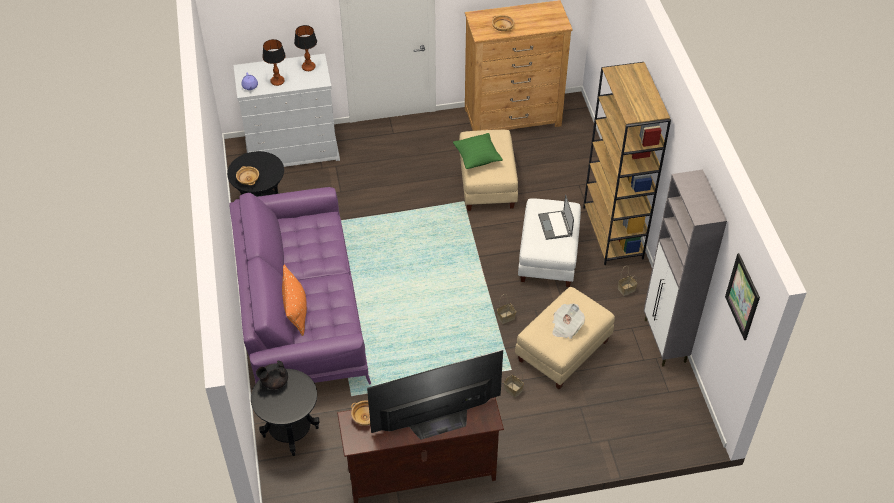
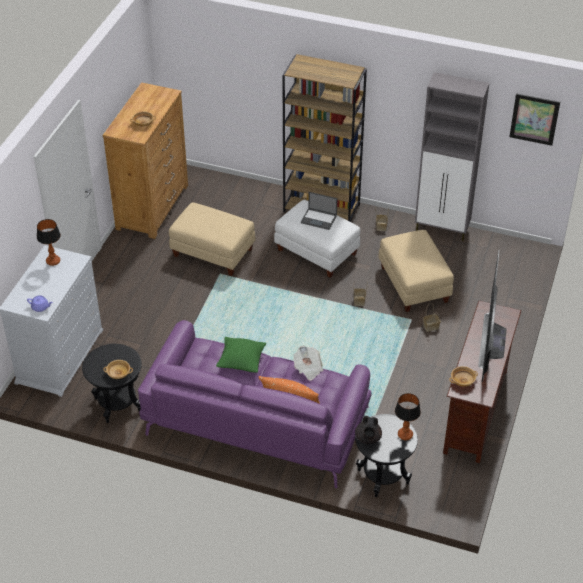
camera: 60 degrees left, 5 degrees down
(277, 82) = (52, 287): table lamp -> table lamp (405, 435)
(477, 159) = (211, 230): green pillow -> green pillow (241, 362)
(566, 327) = (421, 256): newspaper -> newspaper (308, 368)

